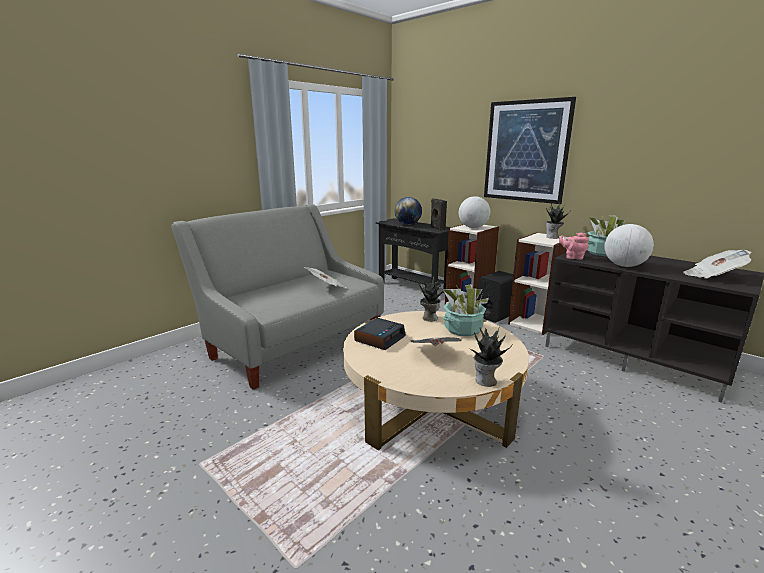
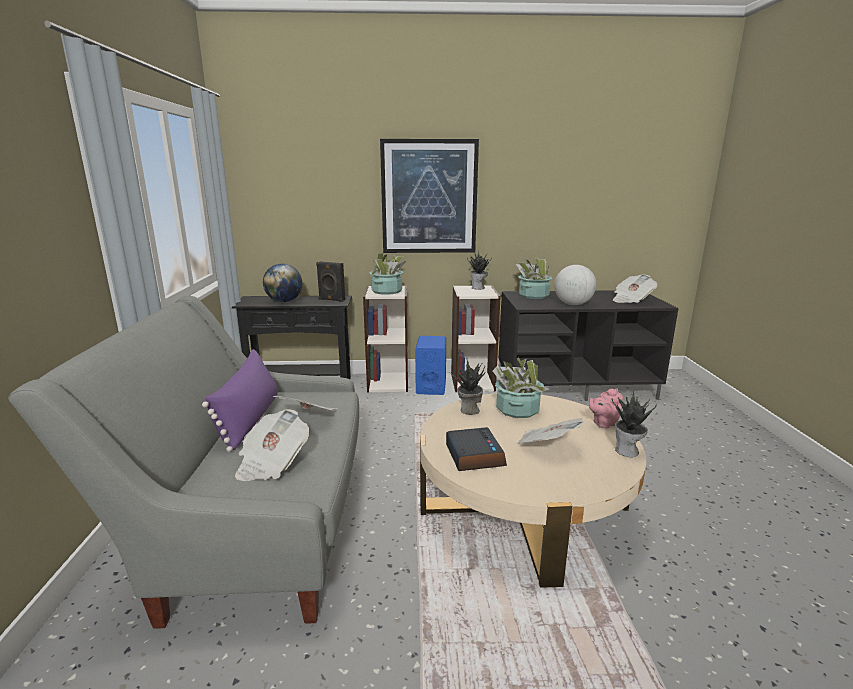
camera: 45 degrees left, 0 degrees up
(275, 298) = (272, 463): none -> newspaper
(303, 280) = (250, 420): none -> purple pillow
(473, 227) = (386, 291): globe -> potted plant
(495, 315) = (431, 386): black speaker -> blue speaker
(573, 257) = (527, 305): pink teapot -> pink teapot (603, 423)

